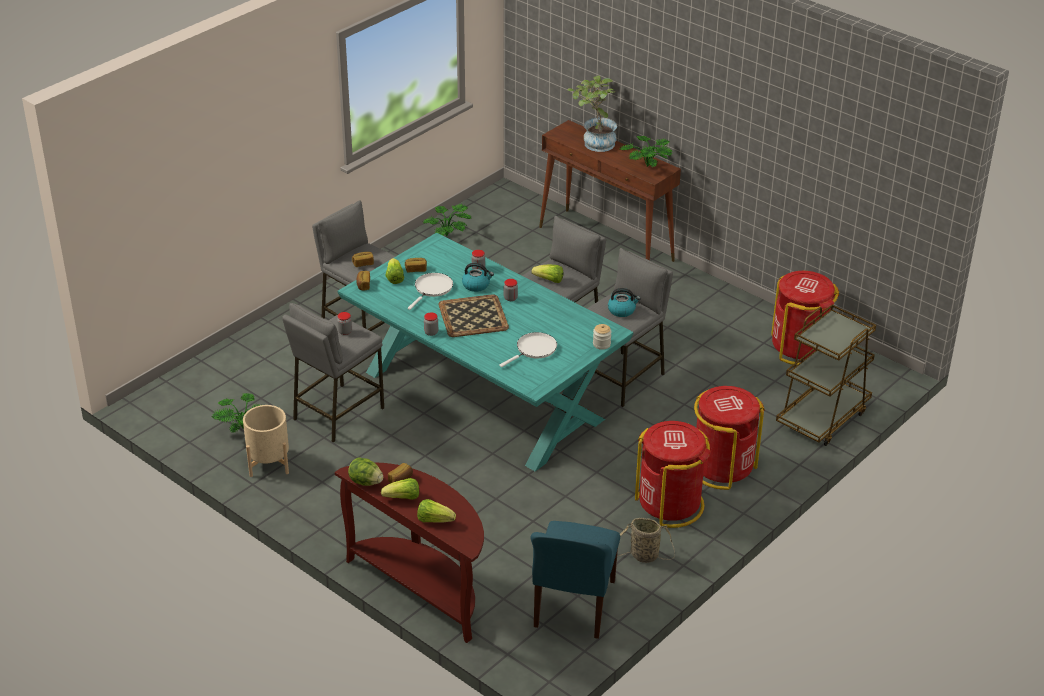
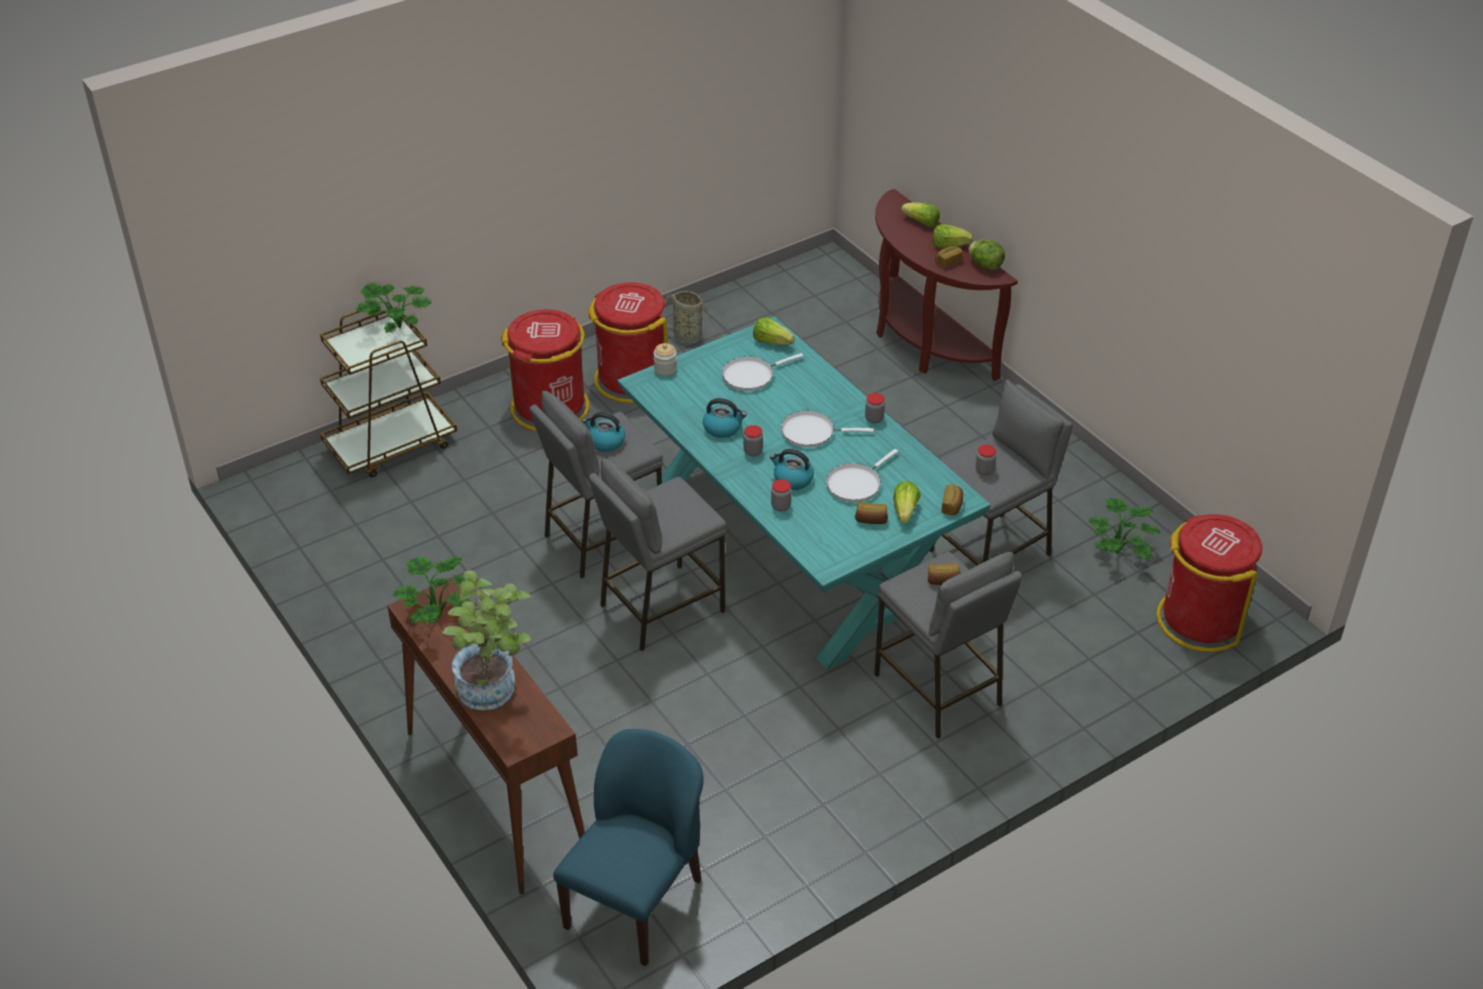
camera: 165 degrees left, 5 degrees up
(269, 462) = (1083, 501): beige planter -> none
(449, 236) = (755, 865): potted plant -> potted plant (396, 326)
(474, 316) = (811, 432): tray -> white frying pan
(538, 310) = (723, 428): none -> kettle
(549, 280) = (680, 505): lettuce -> lettuce (771, 342)
(573, 605) = (779, 305): blue chair -> blue chair (635, 902)
(799, 347) = (341, 544): red trash can -> red trash can (1200, 620)

